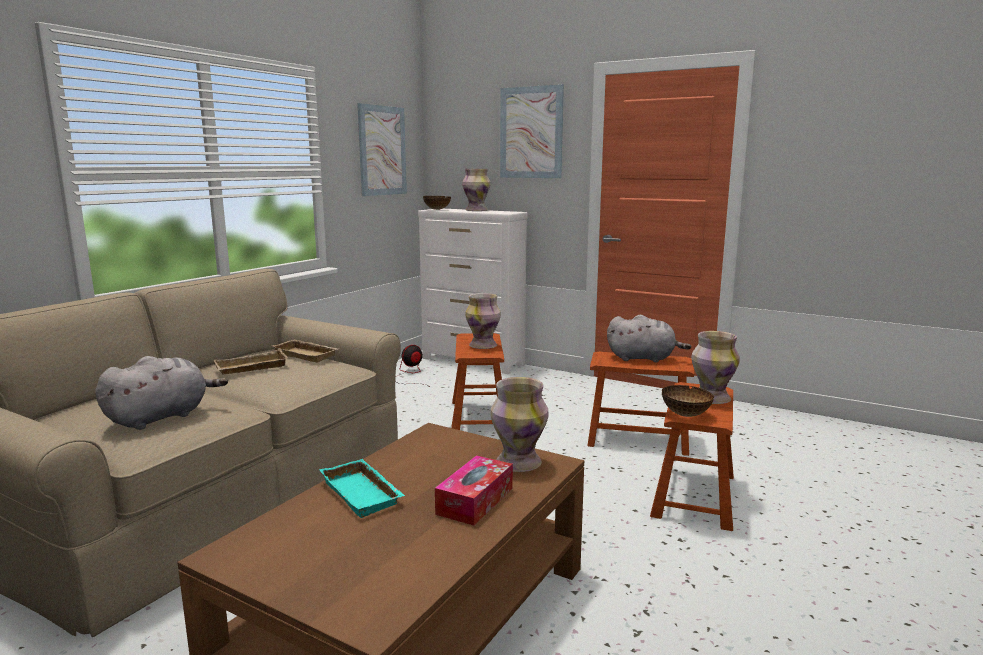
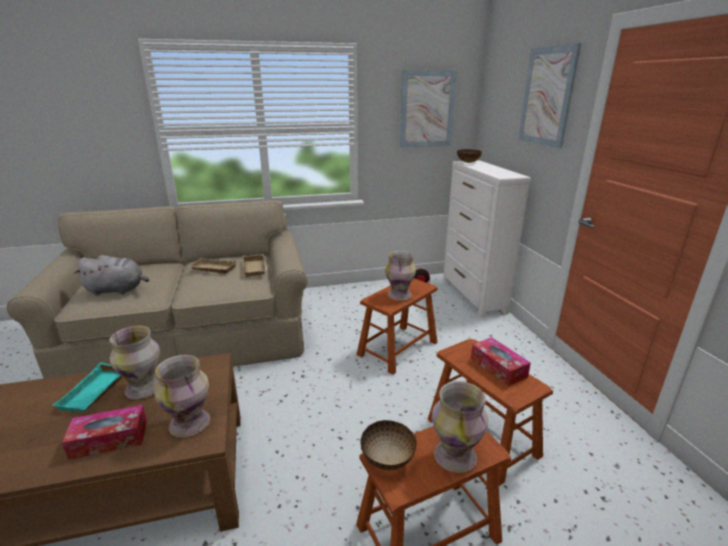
camera: 45 degrees right, 10 degrees up
(477, 210) = (492, 169): vase -> vase (144, 389)
(643, 358) = (498, 367): grey plush toy -> tissue box

